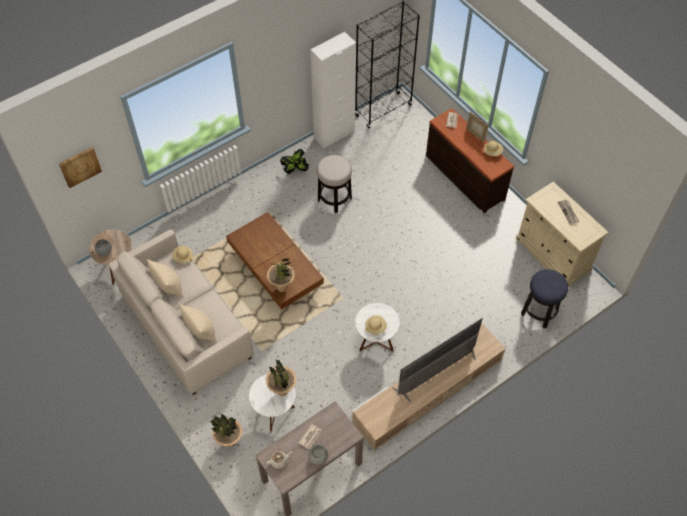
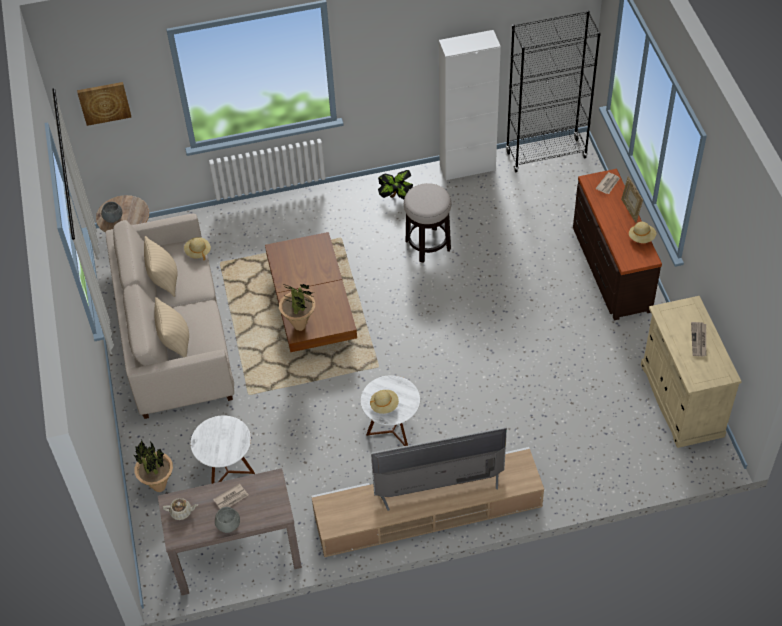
camera: 25 degrees right, 5 degrees down
(282, 392) = (234, 442): potted plant -> none
(539, 312) = (624, 465): stool -> none

